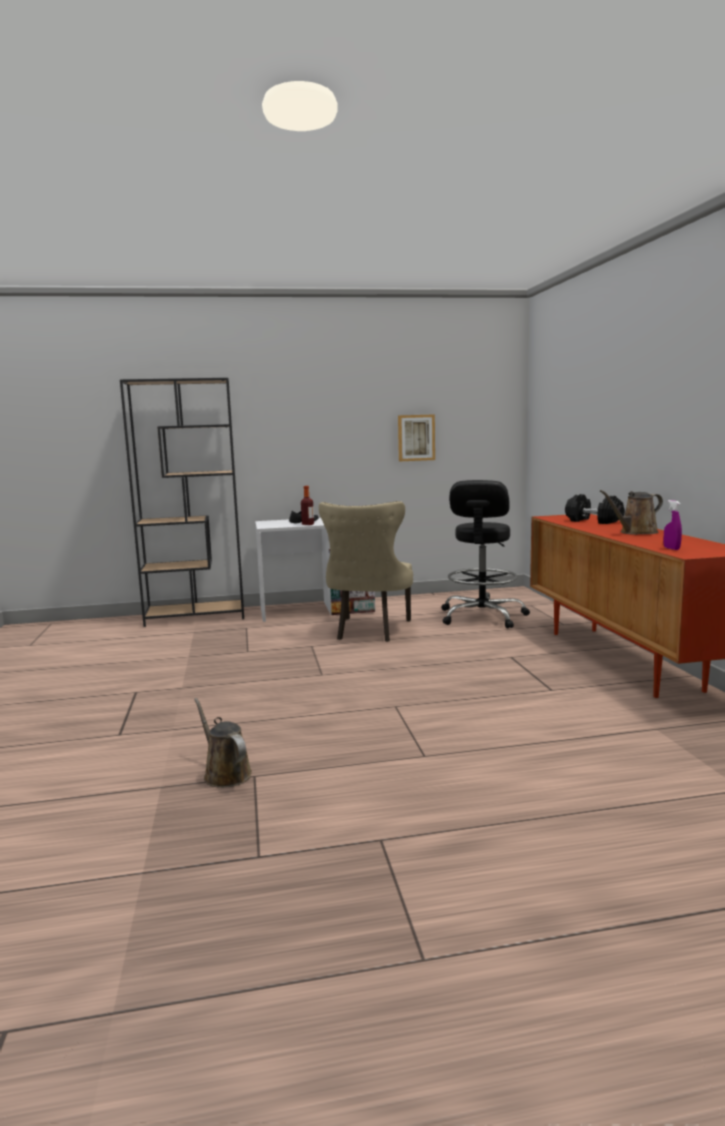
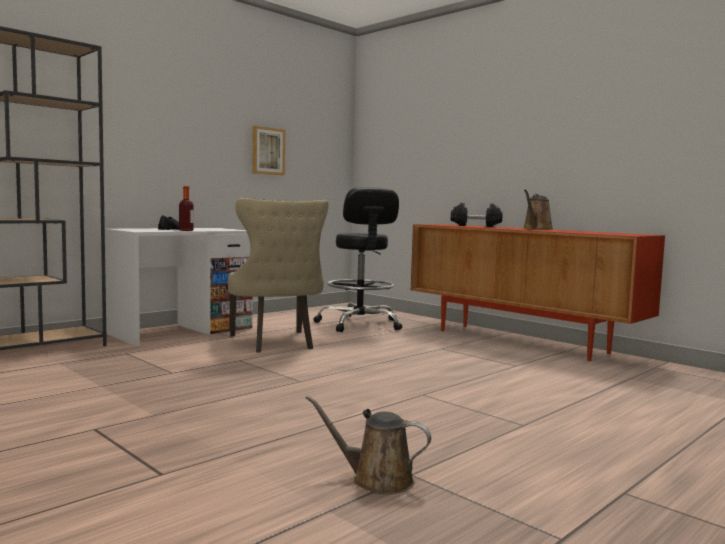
camera: 35 degrees left, 5 degrees down
(671, 548) = (602, 233): purple spray bottle -> none

